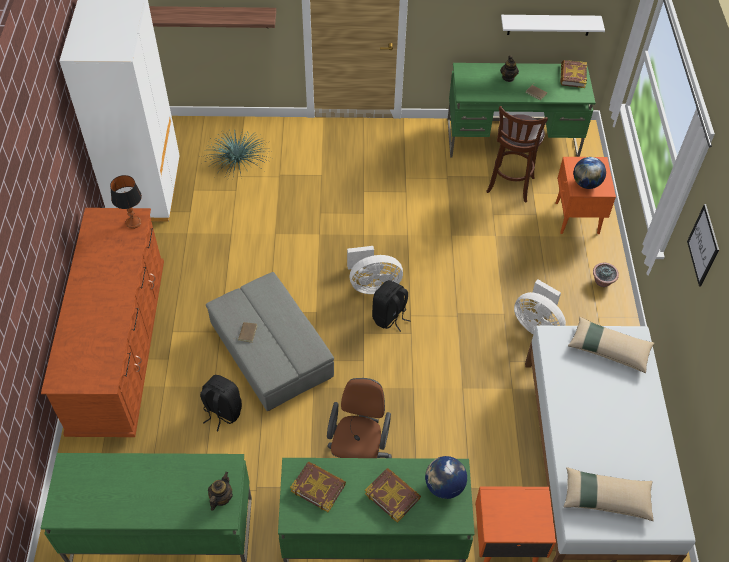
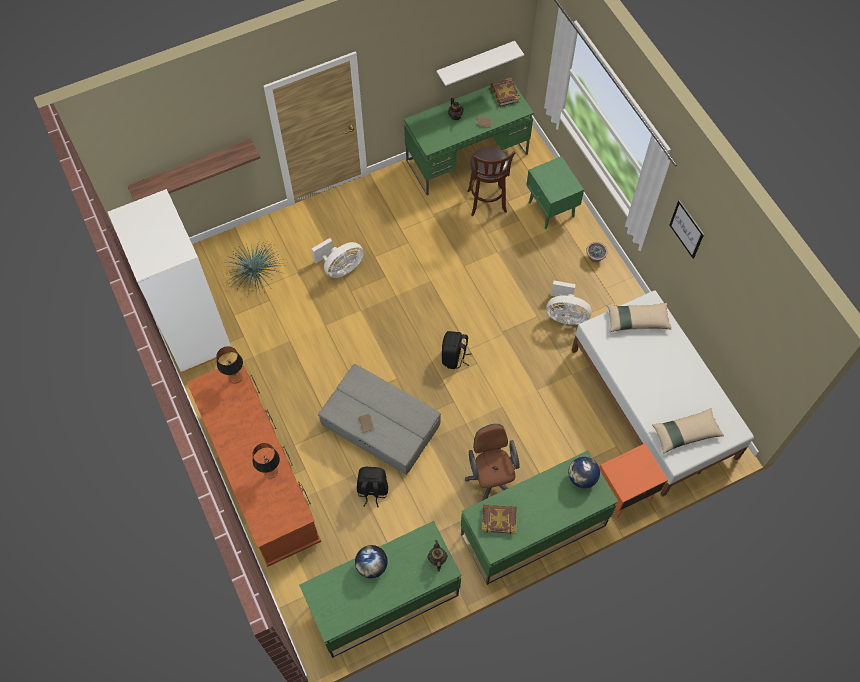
camera: 25 degrees left, 10 degrees up
(105, 325) = (270, 471): none -> table lamp
(372, 285) = (427, 336): white fan -> white fan (340, 268)
(392, 496) = (551, 501): book -> none
(576, 218) = (551, 210): orange nightstand -> green nightstand
(586, 183) = (557, 187): globe -> globe (372, 566)

